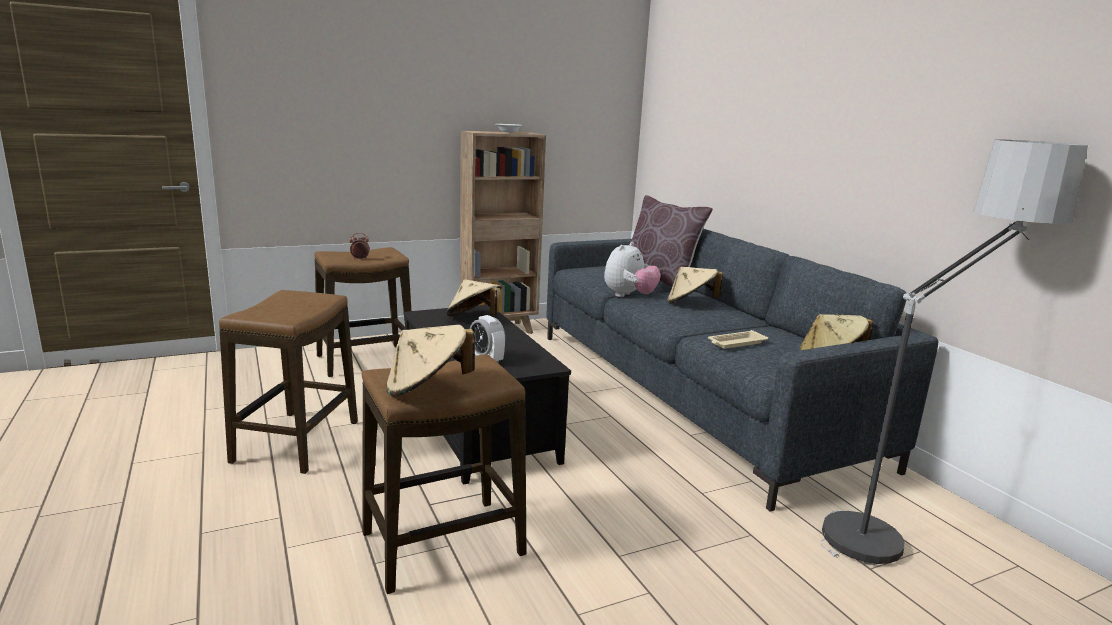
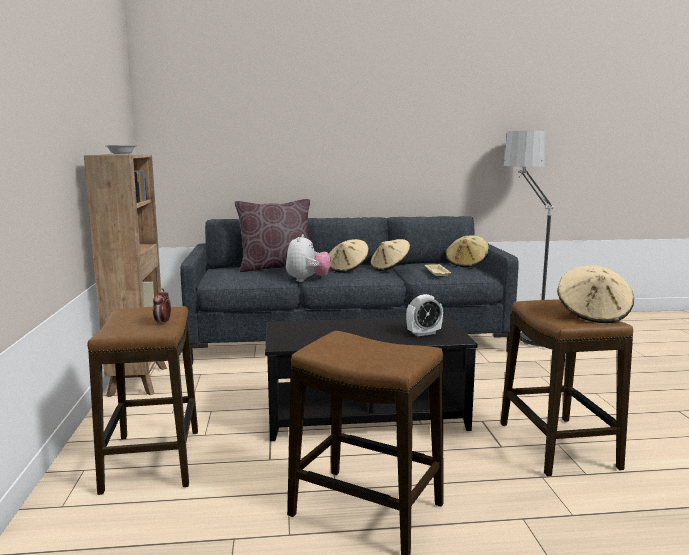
camera: 70 degrees left, 5 degrees down
(474, 319) = (311, 329): beige hat -> beige hat (390, 268)
(629, 296) = (307, 280): plush toy -> plush toy turned 45 degrees clockwise

